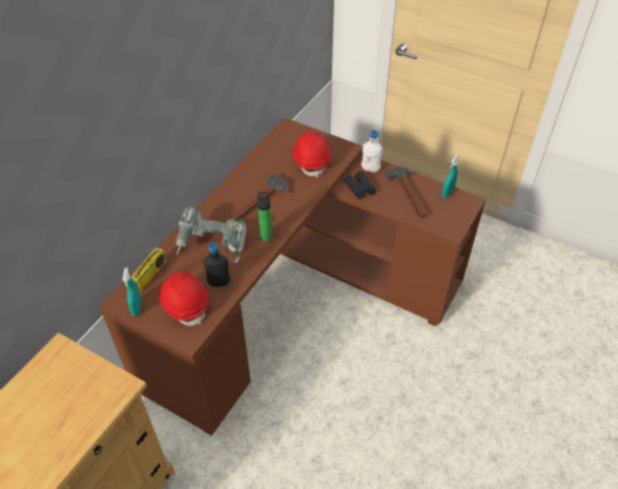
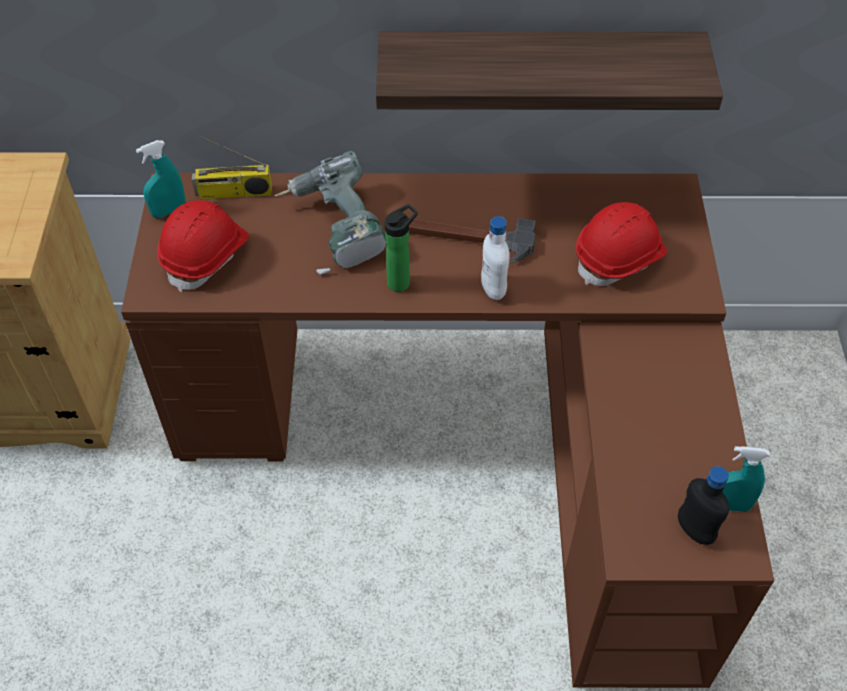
camera: 60 degrees right, 5 degrees up
(219, 283) = (268, 274): black bottle -> black bottle (694, 530)
(227, 110) = (538, 69): none -> shelf
(359, 188) = (624, 360): black binoculars -> none
(370, 169) = (687, 355): white bottle -> white bottle (493, 289)
(409, 194) = (673, 443): hammer -> none

